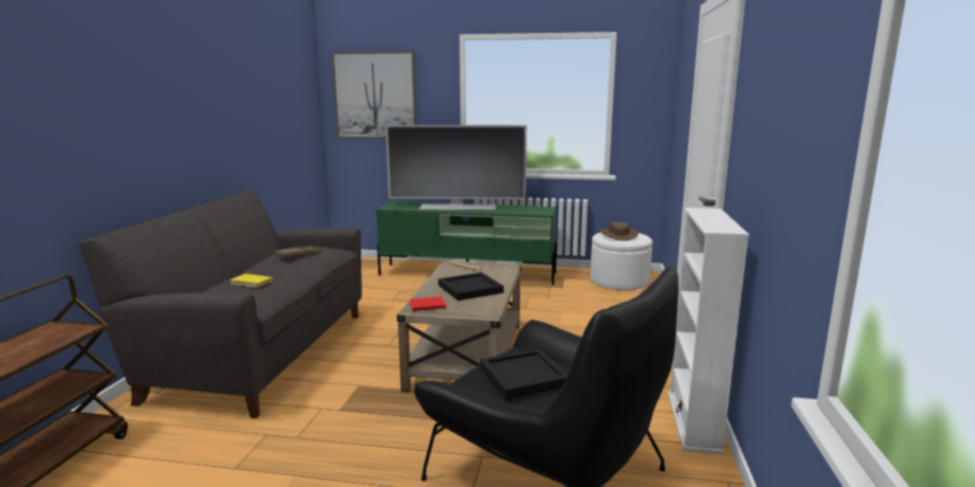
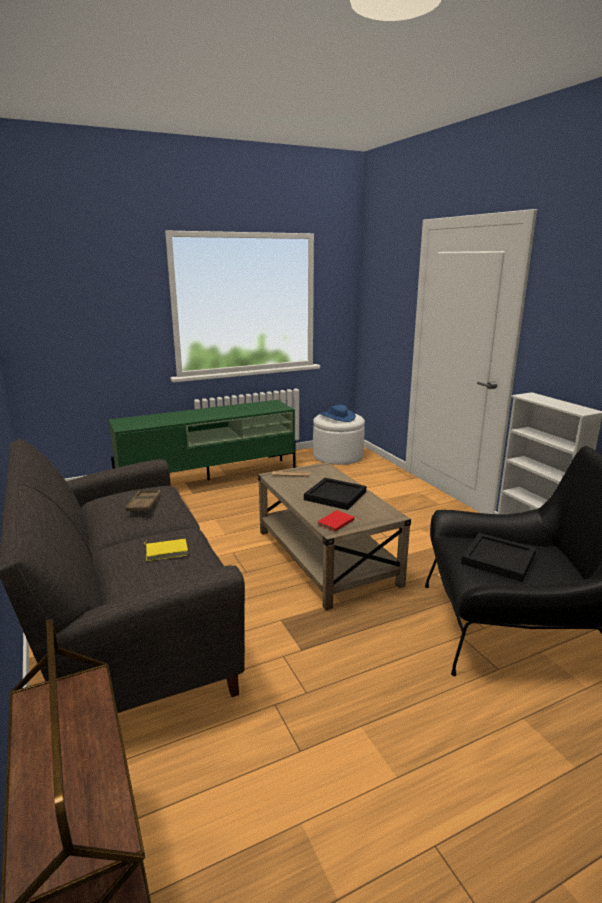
camera: 35 degrees left, 5 degrees up
(375, 95) = (69, 300): picture -> none
(458, 207) = (195, 414): television -> none
(618, 235) = (337, 417): brown hat -> blue hat

